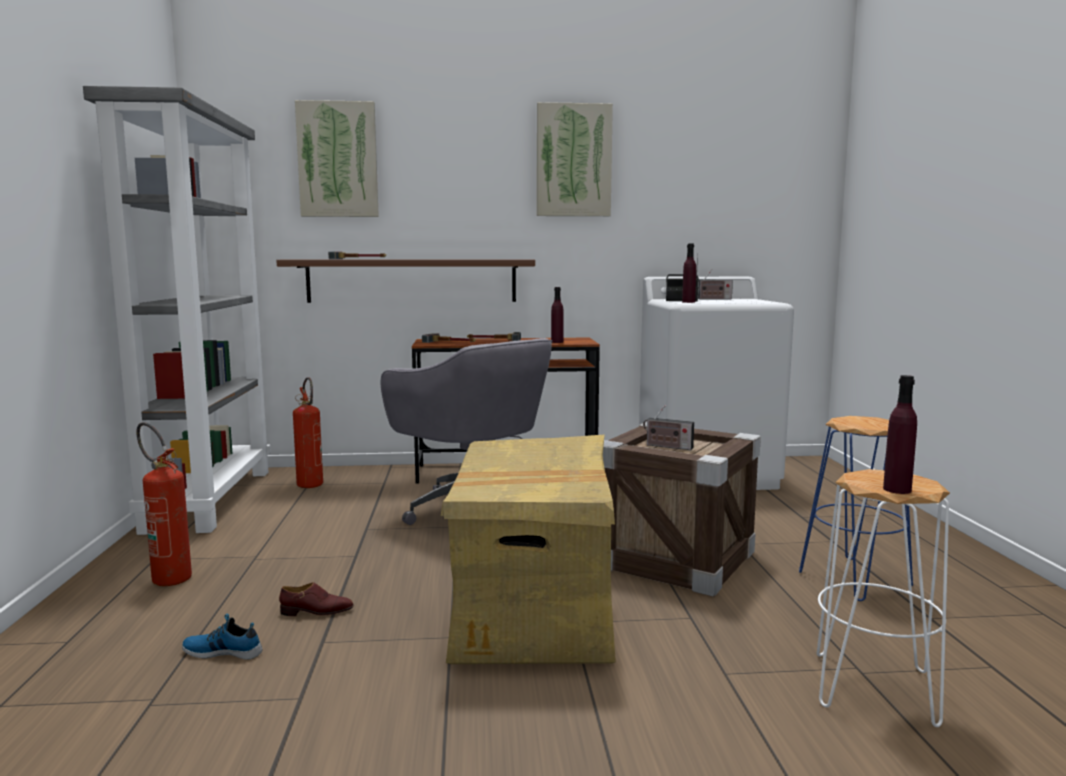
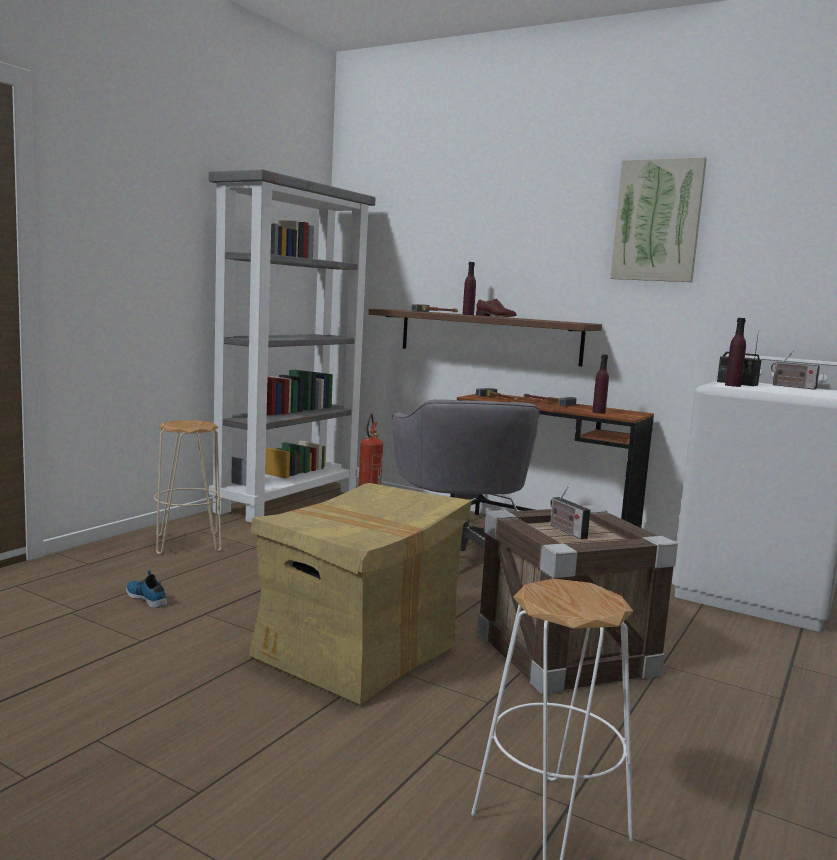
camera: 35 degrees right, 0 degrees up
(167, 577) = (188, 543): fire extinguisher -> beige stool
(317, 611) = (232, 594): brown shoe -> brown shoe (495, 316)
(338, 160) = (439, 222): picture -> none
(855, 579) = (732, 740): blue stool -> none
(897, 489) = (550, 603): purple bottle -> purple bottle (468, 314)

